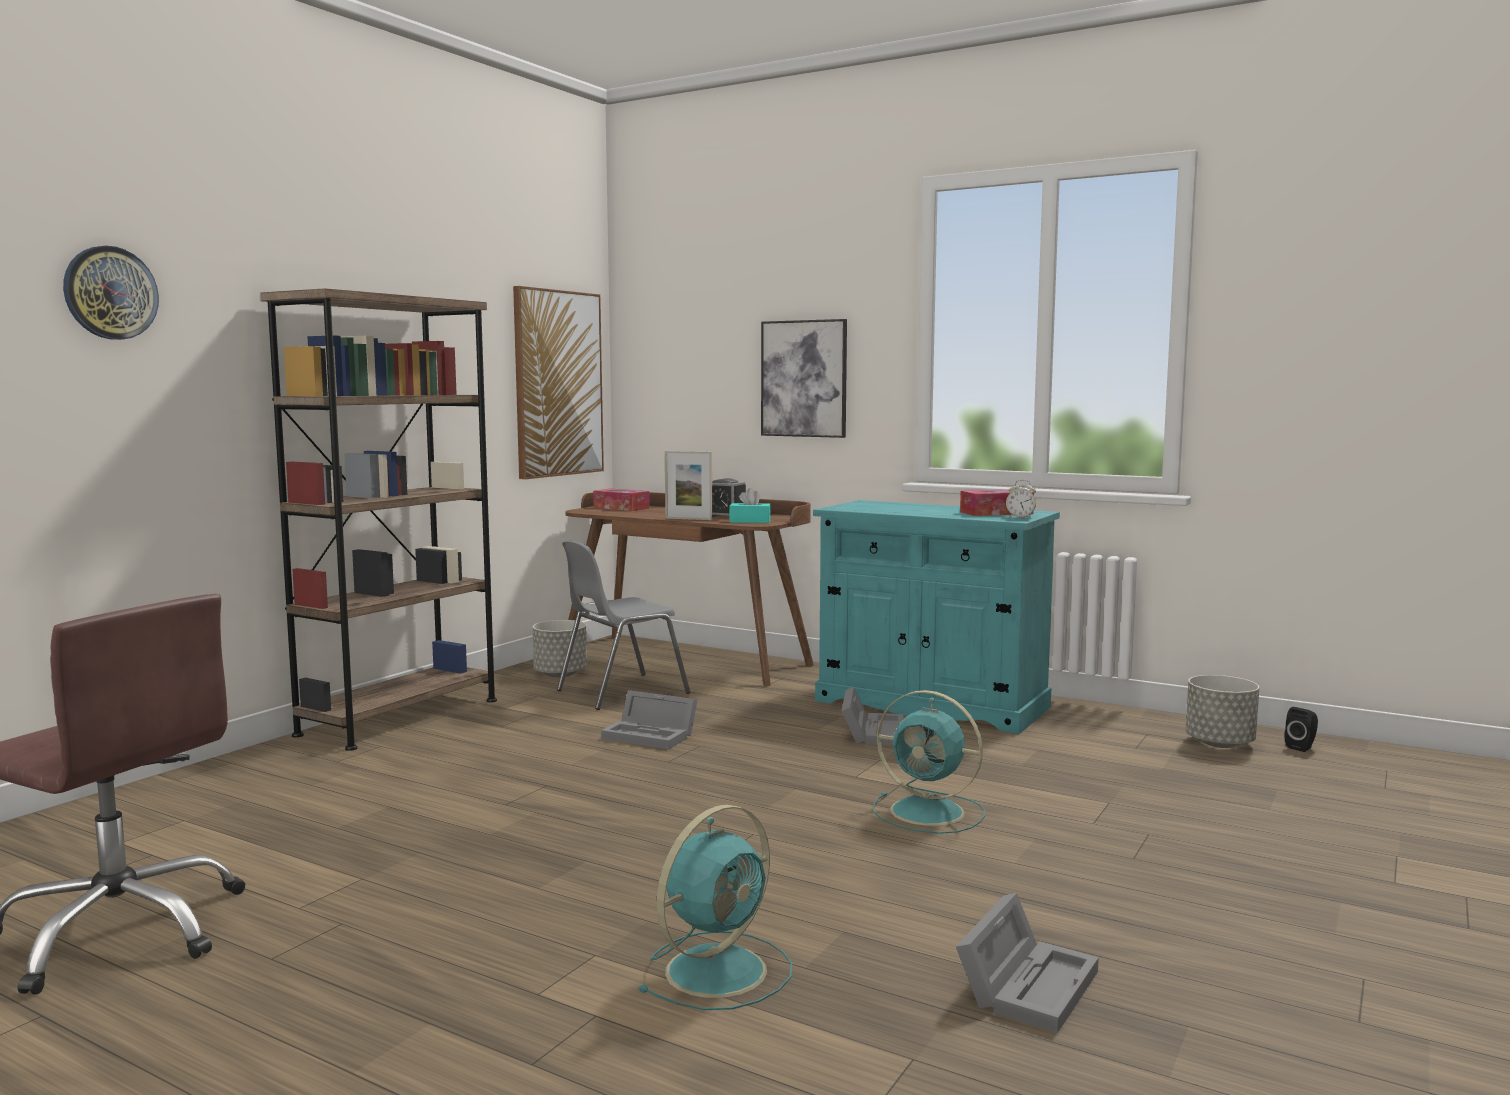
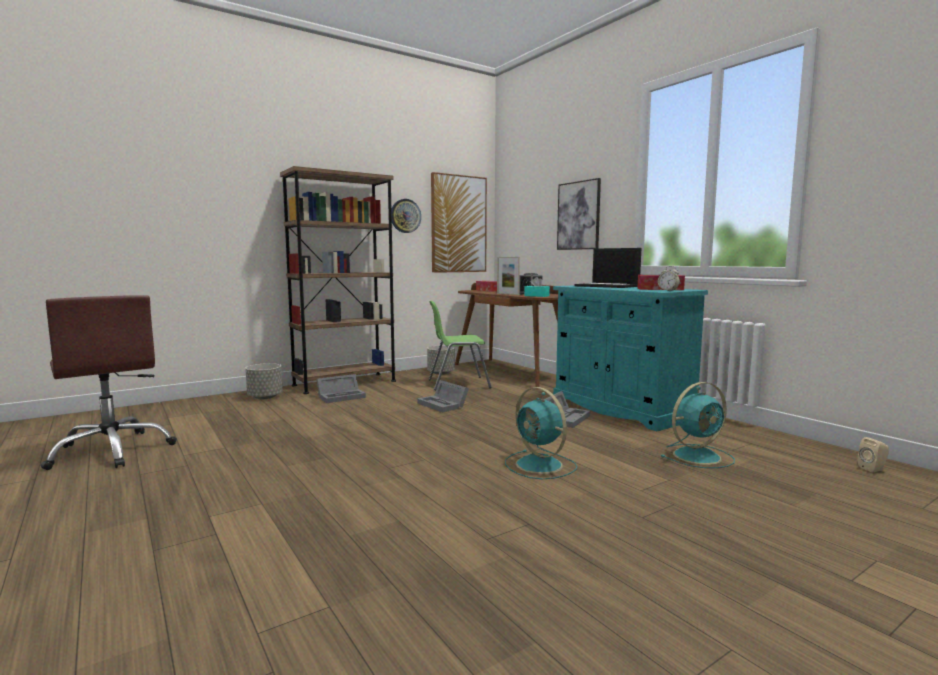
camera: 25 degrees right, 0 degrees up
(110, 293) = (202, 171): wall clock -> wall clock (405, 216)
(620, 692) = (457, 384): grey chair -> green chair
(719, 969) = (305, 525): turquoise fan -> turquoise fan (698, 456)
(898, 506) = (608, 286): none -> laptop
(1028, 983) = (462, 580): grey storage box -> grey storage box (342, 396)
(1220, 743) = (803, 457): grey planter -> grey planter (265, 397)
(1301, 747) = (873, 469): black speaker -> beige speaker

